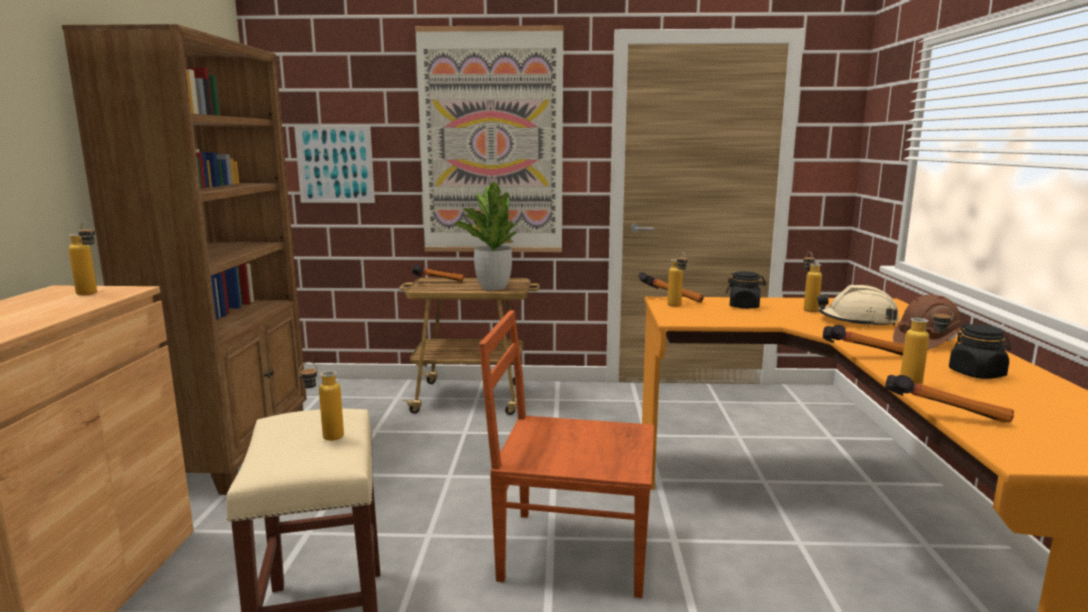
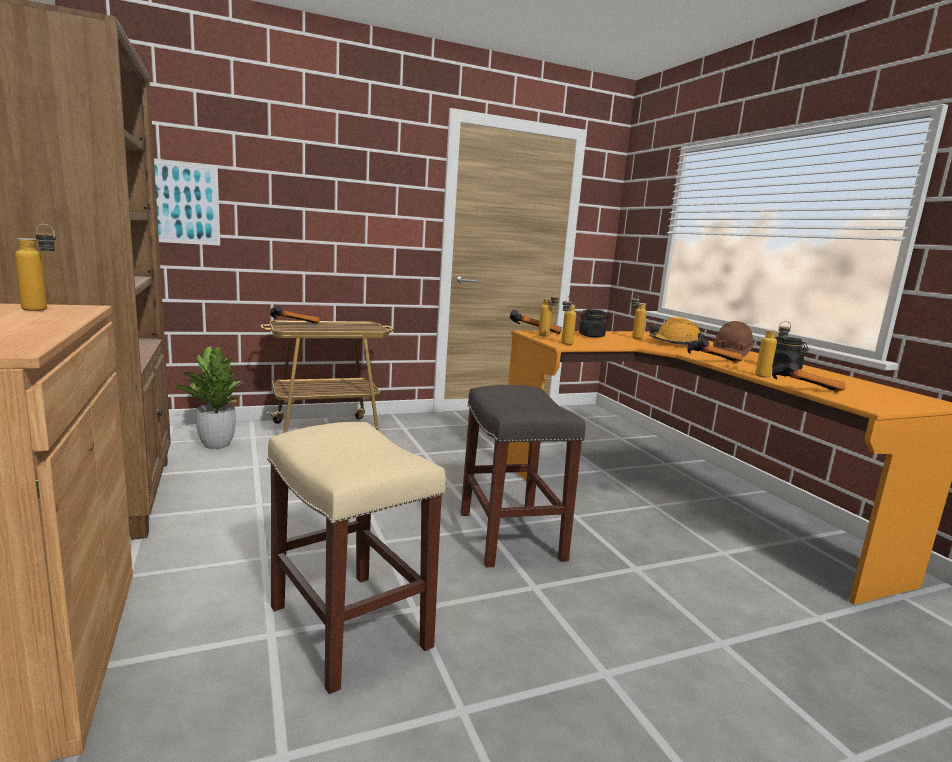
camera: 25 degrees left, 0 degrees up
(324, 439) = (368, 445): bottle -> bottle (565, 344)
(491, 143) = (340, 196): picture -> none
(493, 287) = (353, 328): potted plant -> potted plant (216, 445)
(571, 551) = (509, 535): brown chair -> grey stool
(857, 321) = (674, 344): beige hard hat -> orange hard hat

